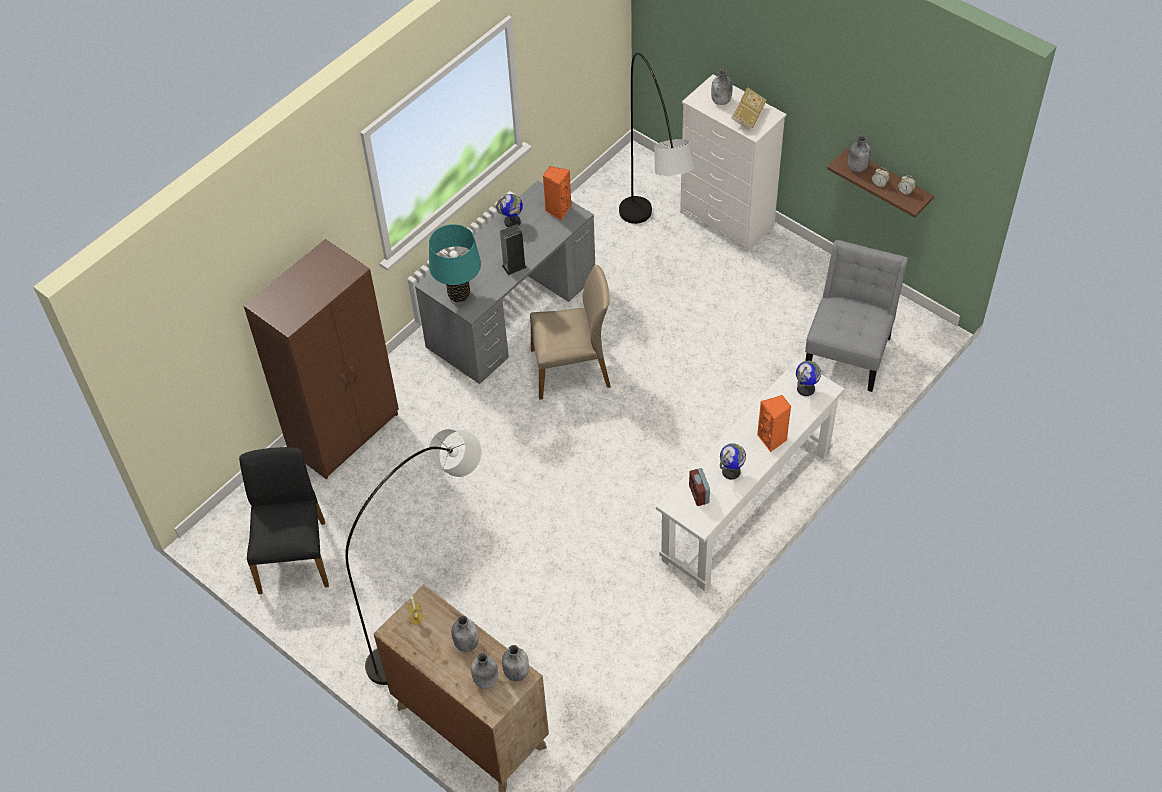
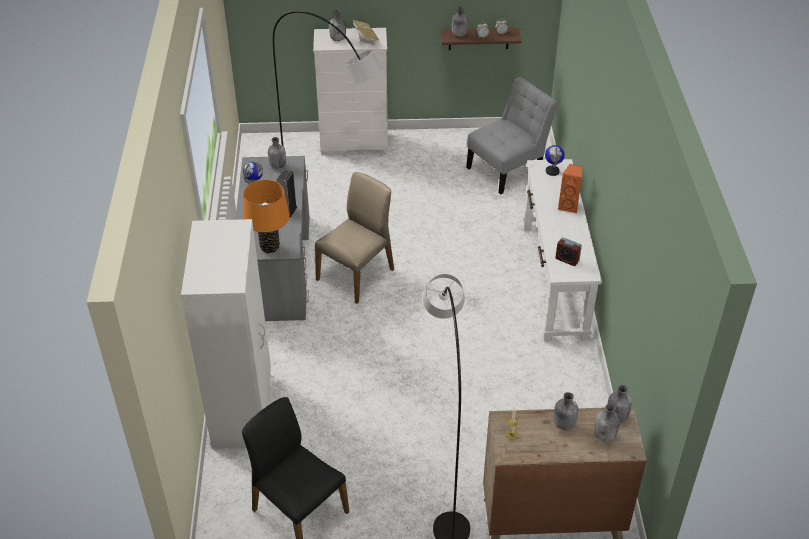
camera: 45 degrees left, 10 degrees down
(345, 432) = (243, 408): brown wardrobe -> white wardrobe
(459, 294) = (270, 247): turquoise table lamp -> orange table lamp
(557, 210) = (277, 165): orange speaker -> grey bottle
(731, 472) = (569, 236): globe -> none
(849, 351) = (508, 169): grey chair -> grey chair turned 75 degrees clockwise

